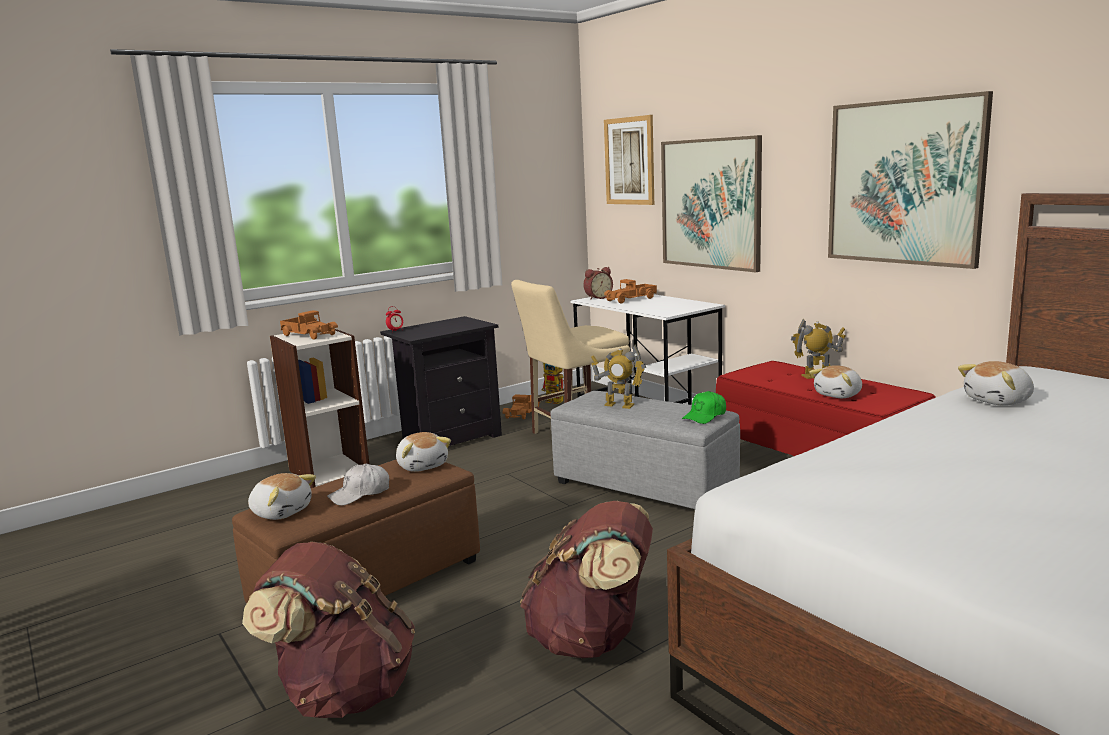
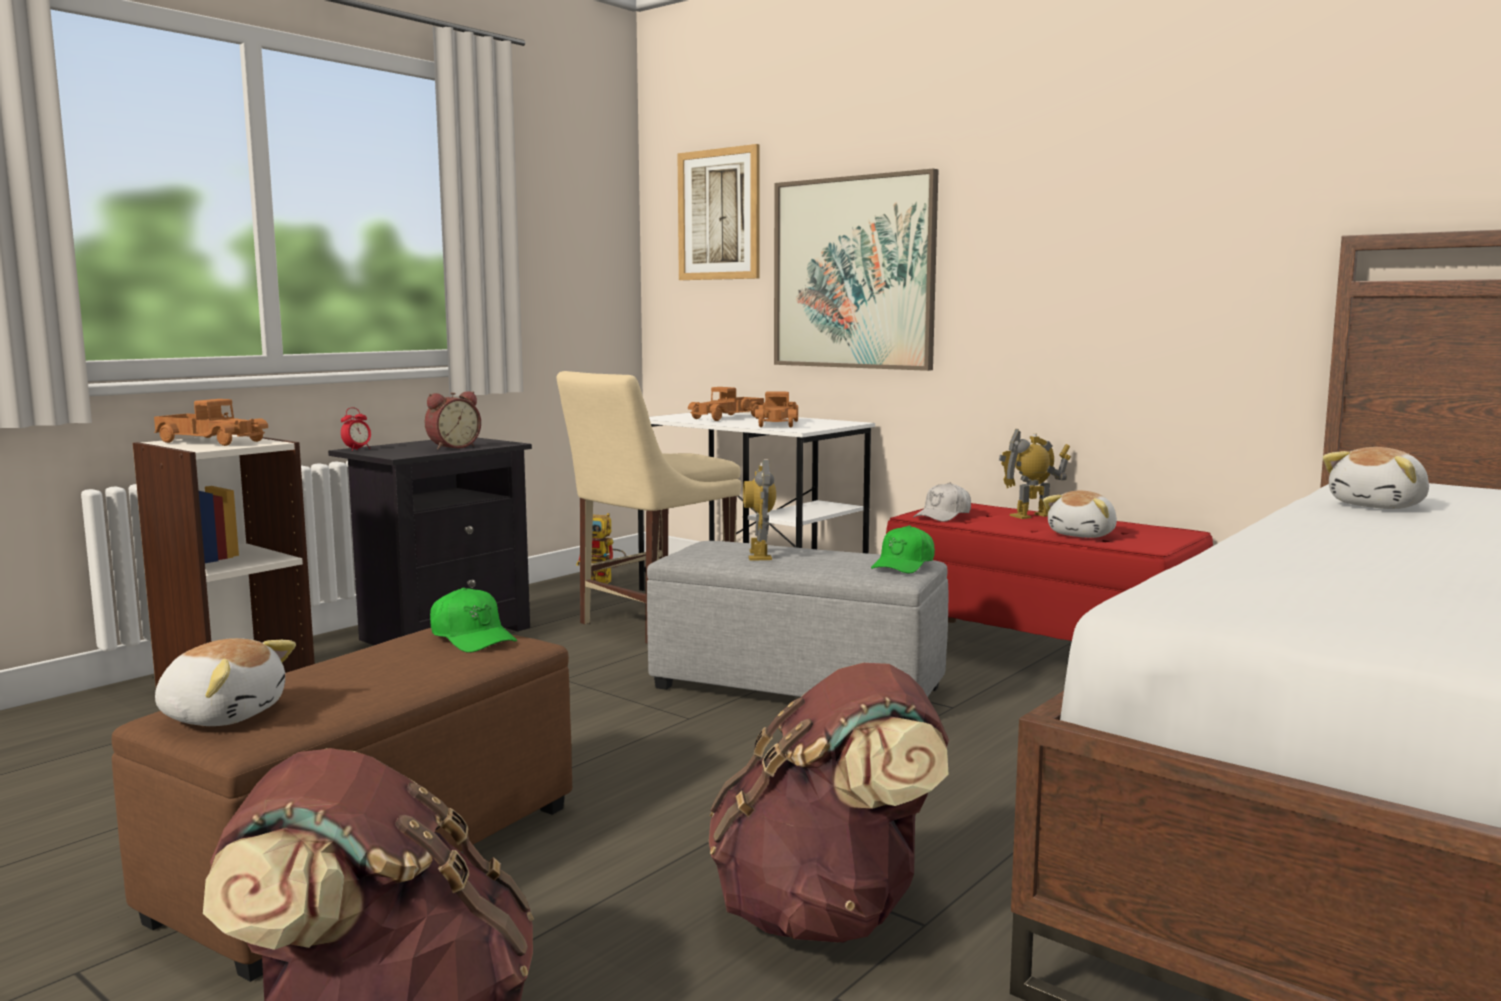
camera: 15 degrees left, 5 degrees down
(360, 494) = (374, 681): white cap -> white cap (943, 516)
(423, 465) = (472, 638): plush toy -> green cap
(523, 412) = (553, 597): toy truck -> toy truck (778, 424)
(597, 297) = (673, 416): alarm clock -> alarm clock (452, 447)
(619, 405) = (759, 555): toy robot -> toy robot turned 75 degrees clockwise
(904, 182) = (1160, 230): picture -> none

